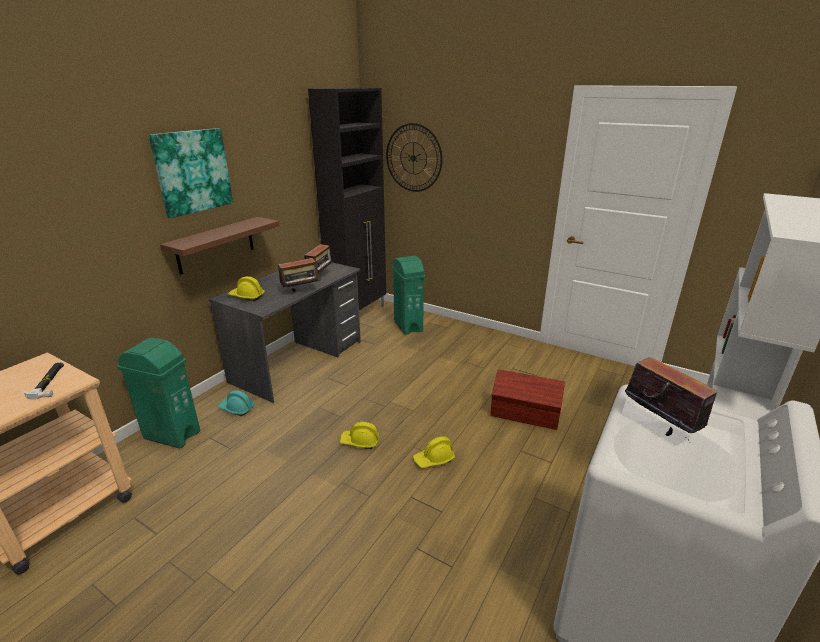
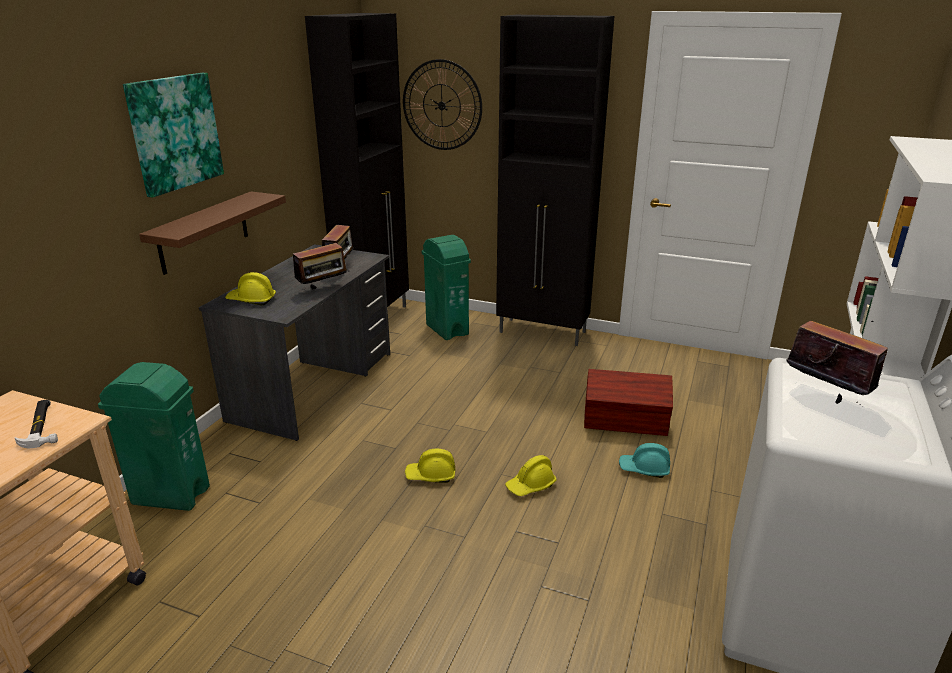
camera: 10 degrees left, 0 degrees up
(237, 408) = (250, 453): turquoise hard hat -> turquoise hard hat (644, 469)
(480, 334) = (543, 332): none -> black cabinet

